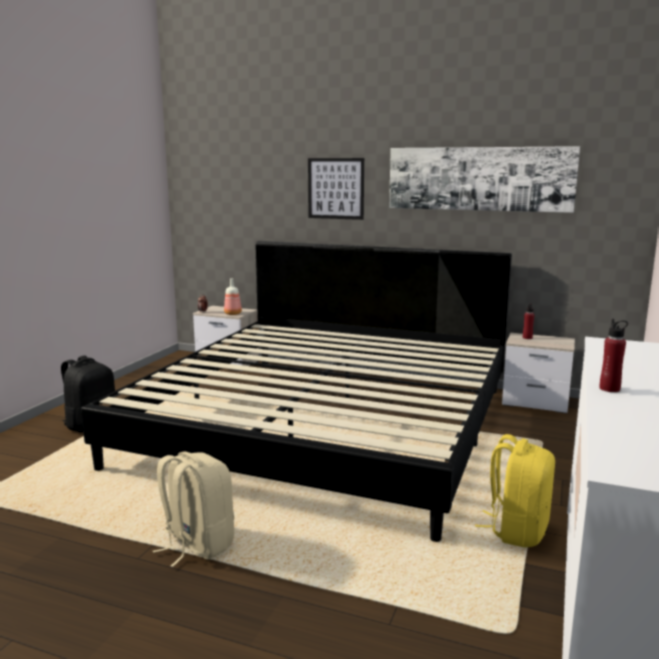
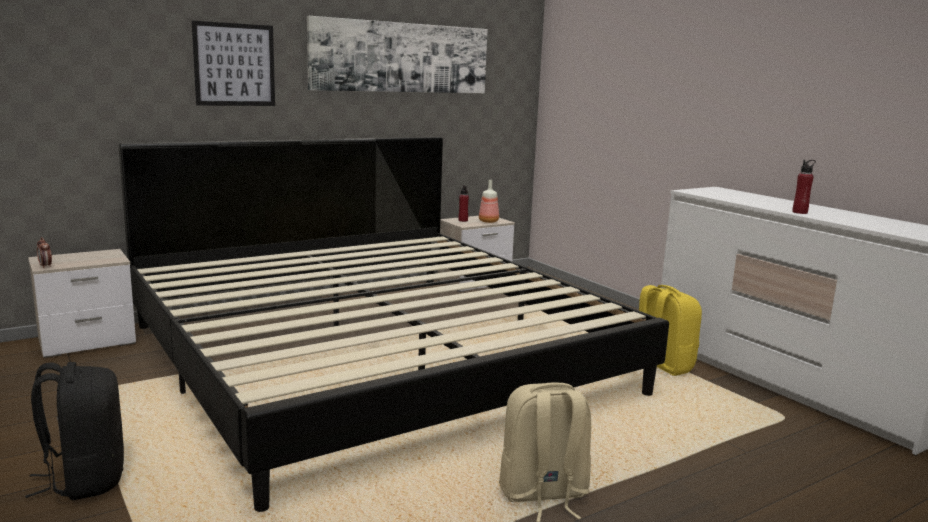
camera: 55 degrees left, 0 degrees up
(233, 314) = (105, 259): bottle -> bottle (489, 221)

